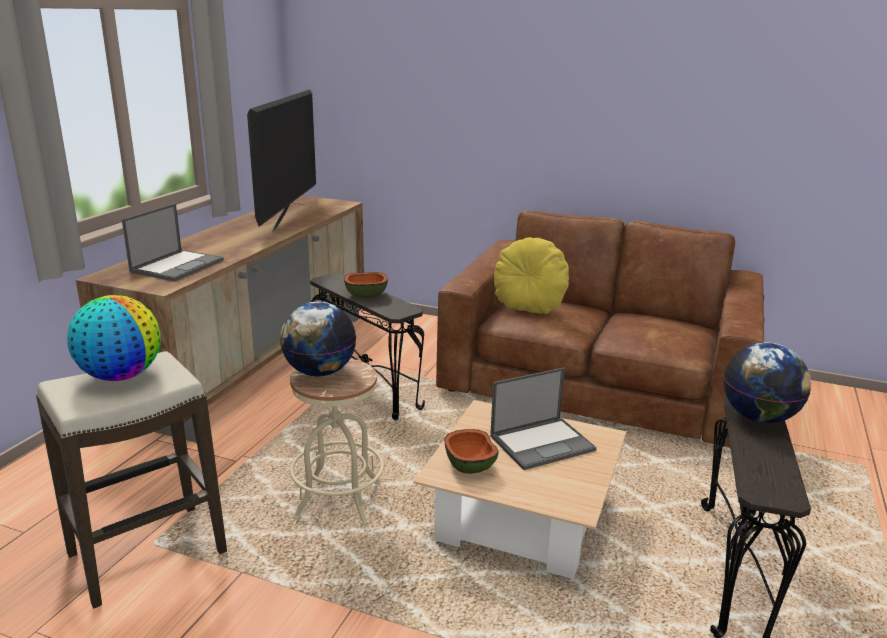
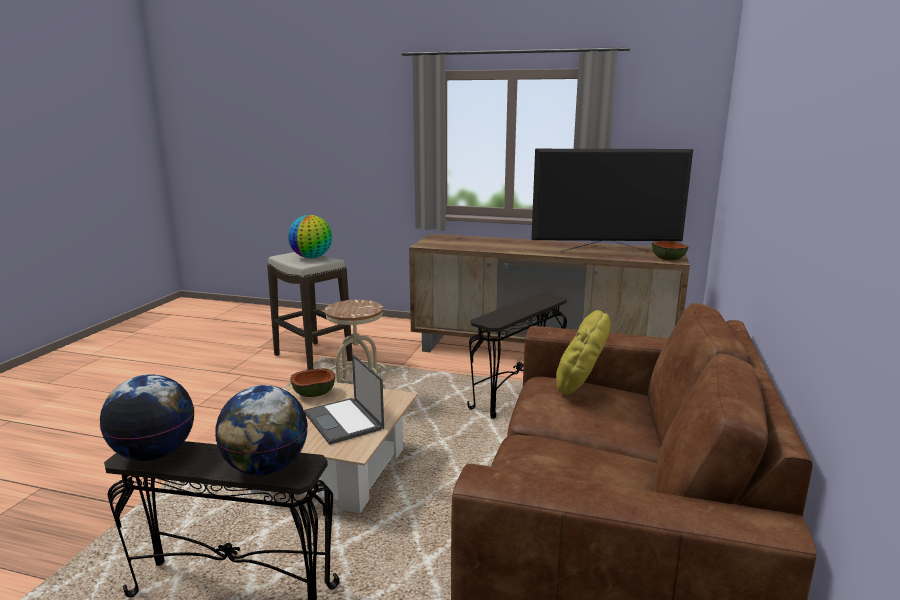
camera: 85 degrees right, 5 degrees down
(178, 266) = (463, 243): laptop -> none
(319, 372) = (358, 304): globe -> globe (155, 454)
(366, 295) = (518, 310): bowl -> bowl (668, 259)

